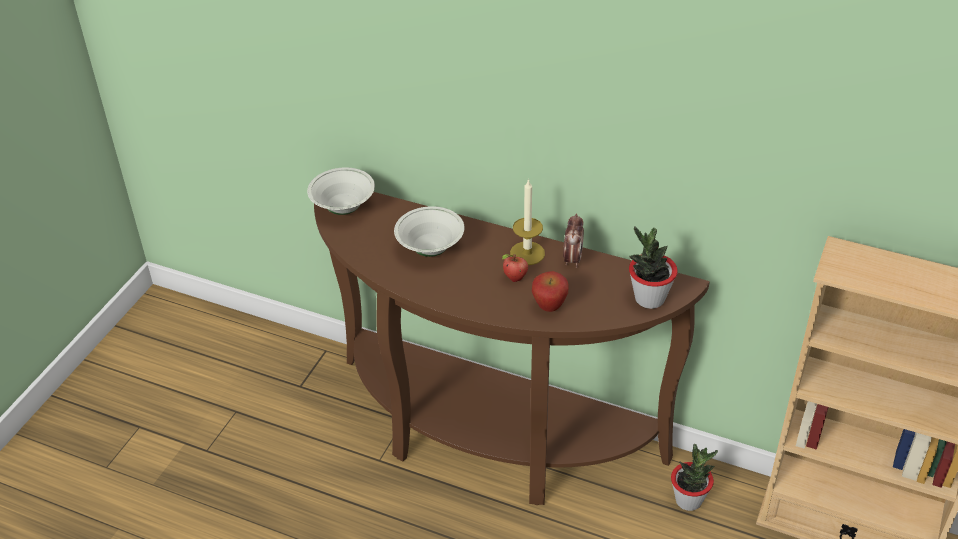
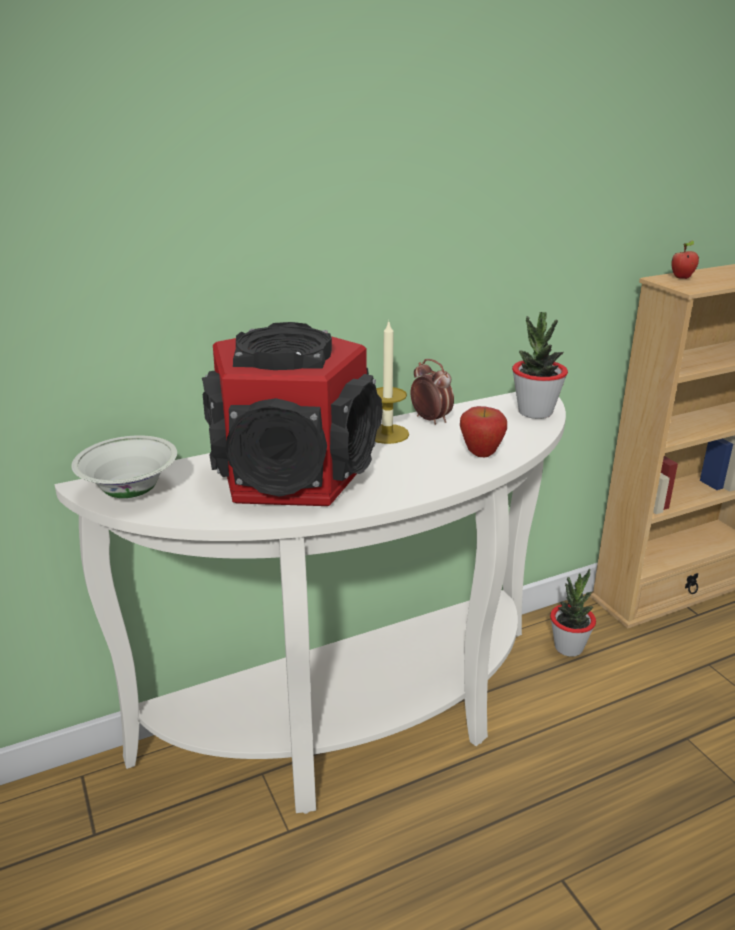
camera: 50 degrees left, 15 degrees down
(430, 249) = (293, 474): white bowl -> speaker
(486, 438) = (362, 725): brown console table -> white console table
(514, 279) = (413, 453): apple -> apple (682, 278)

